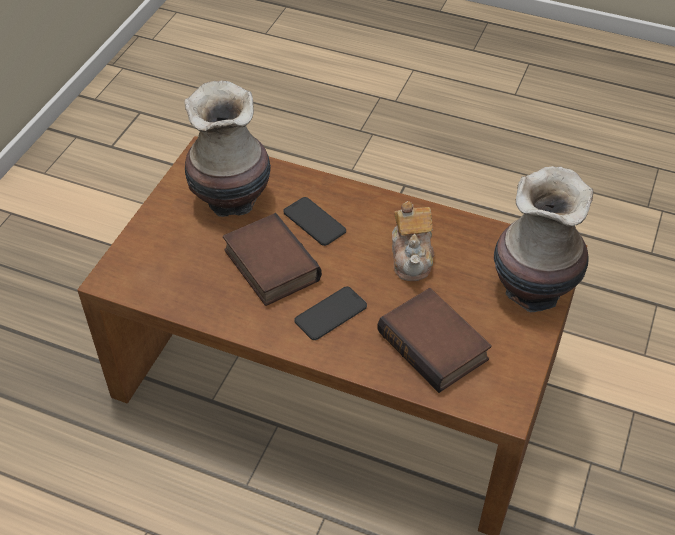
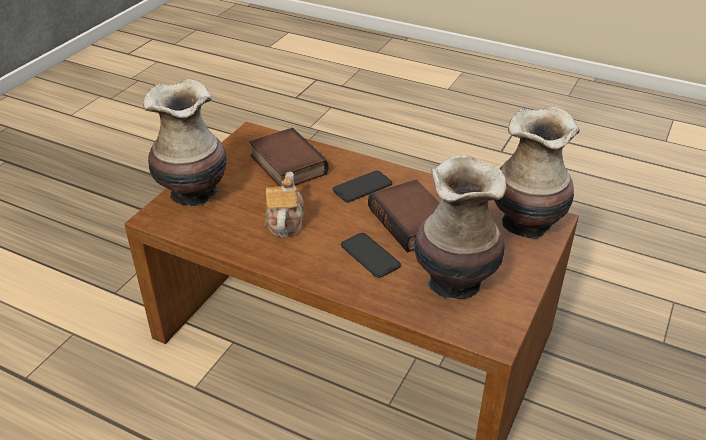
camera: 175 degrees left, 10 degrees down
(141, 272) = (527, 223): none -> vase

